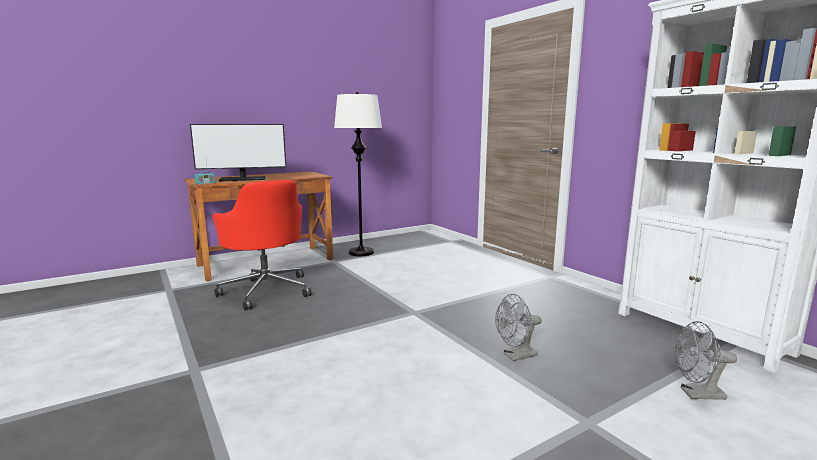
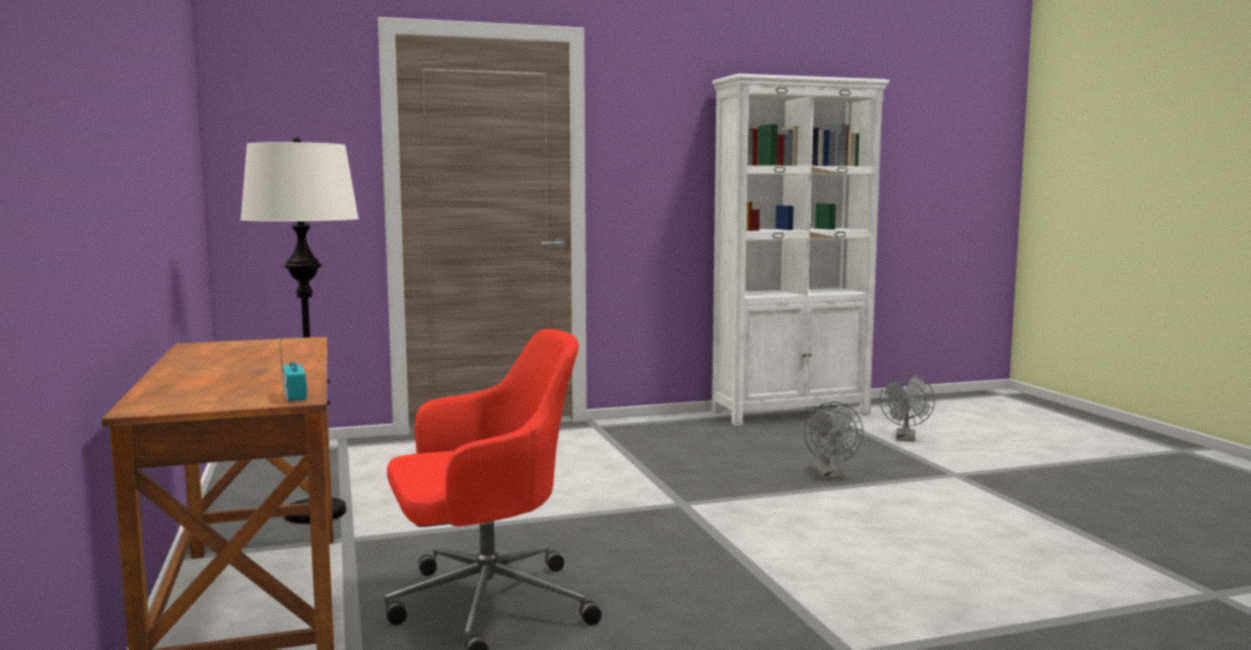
camera: 75 degrees left, 5 degrees down
(243, 179) = (262, 376): monitor -> none

